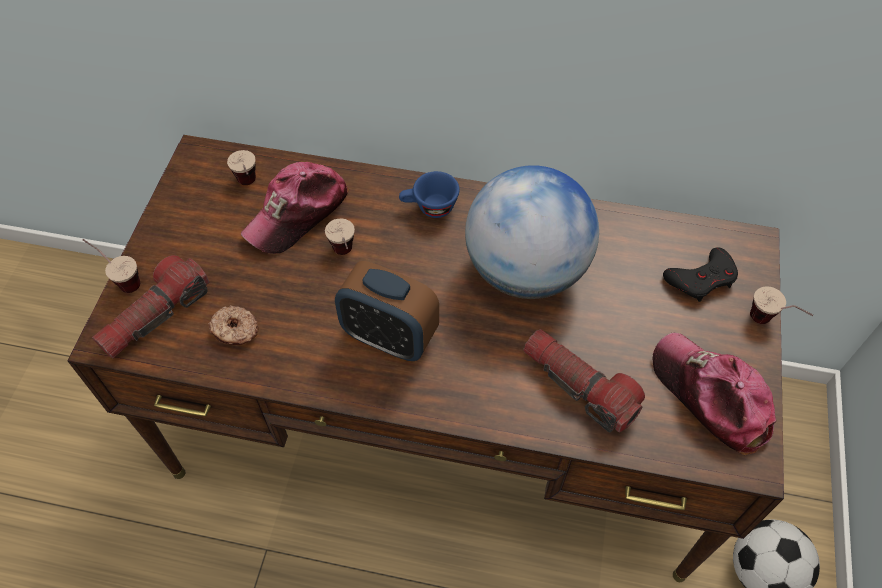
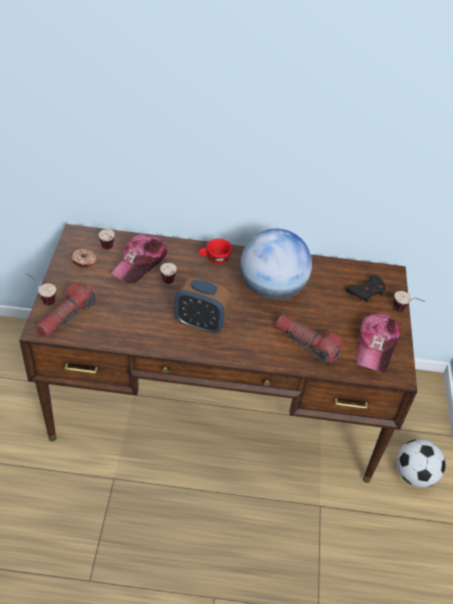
camera: 10 degrees left, 10 degrees down
(235, 330) = (114, 322): donut -> donut (84, 261)
(429, 208) = (214, 259): blue cup -> red cup
(710, 396) = (376, 346): cap -> cap turned 120 degrees counterclockwise

